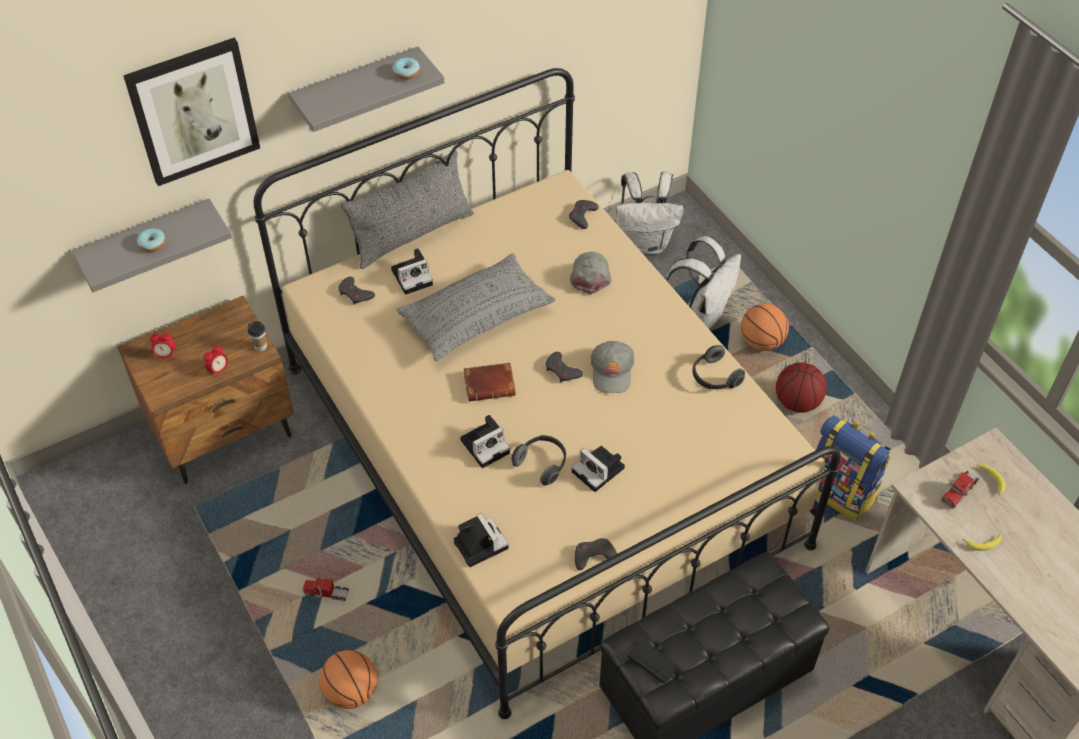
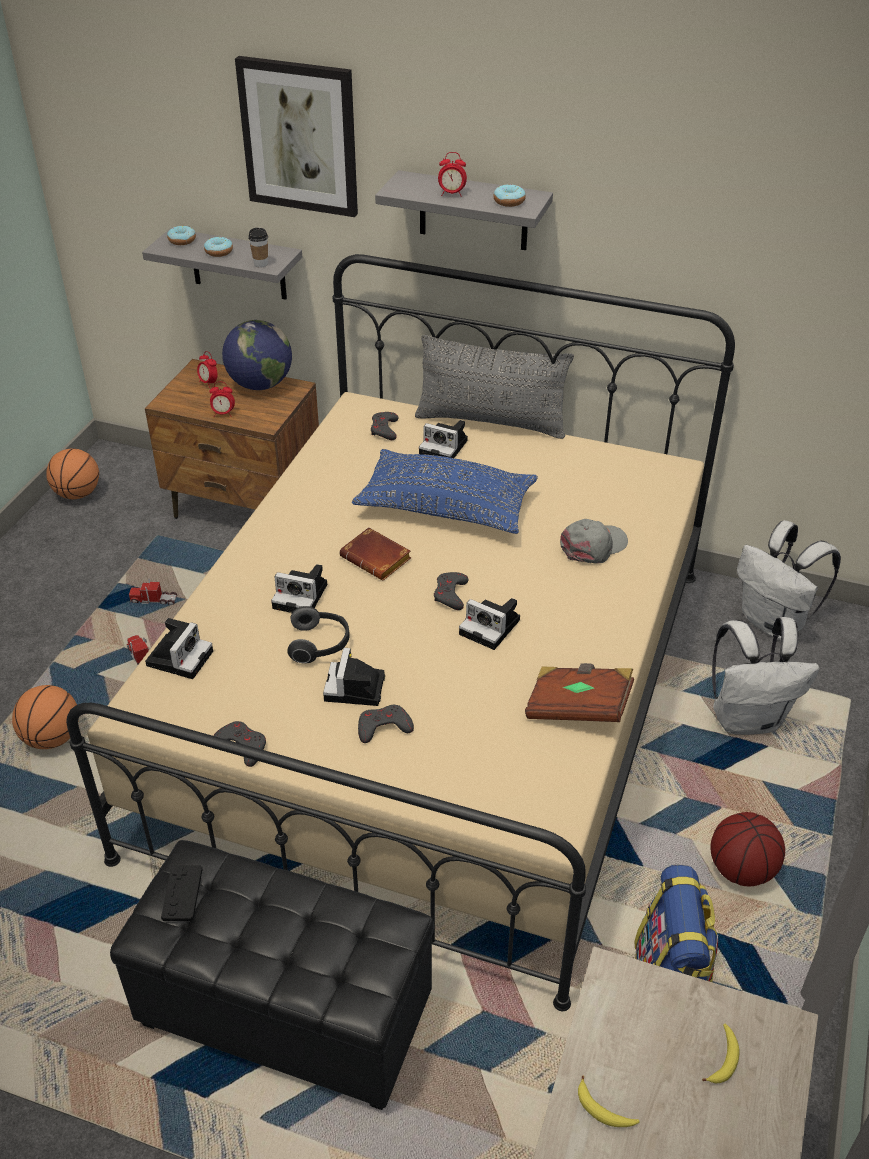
camera: 50 degrees right, 10 degrees down
(105, 254) = (182, 240): none -> donut
(206, 327) = (260, 385): none -> globe
(260, 346) = (272, 419): cup -> cup (261, 264)
(361, 90) = (451, 194): none -> alarm clock
(476, 317) = (446, 507): grey pillow -> blue pillow
(582, 216) = (658, 501): grey game controller -> grey game controller (383, 727)
(612, 371) = (492, 627): grey cap -> camera
(714, 377) = (578, 707): headphones -> brown book
(761, 342) = (779, 788): basketball -> basketball (77, 494)
(959, 491) = (660, 1030): toy truck -> toy truck (154, 600)

